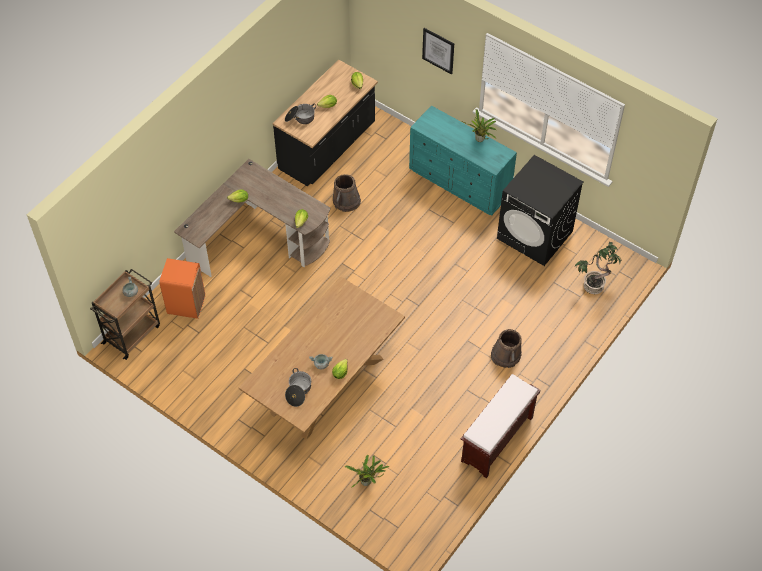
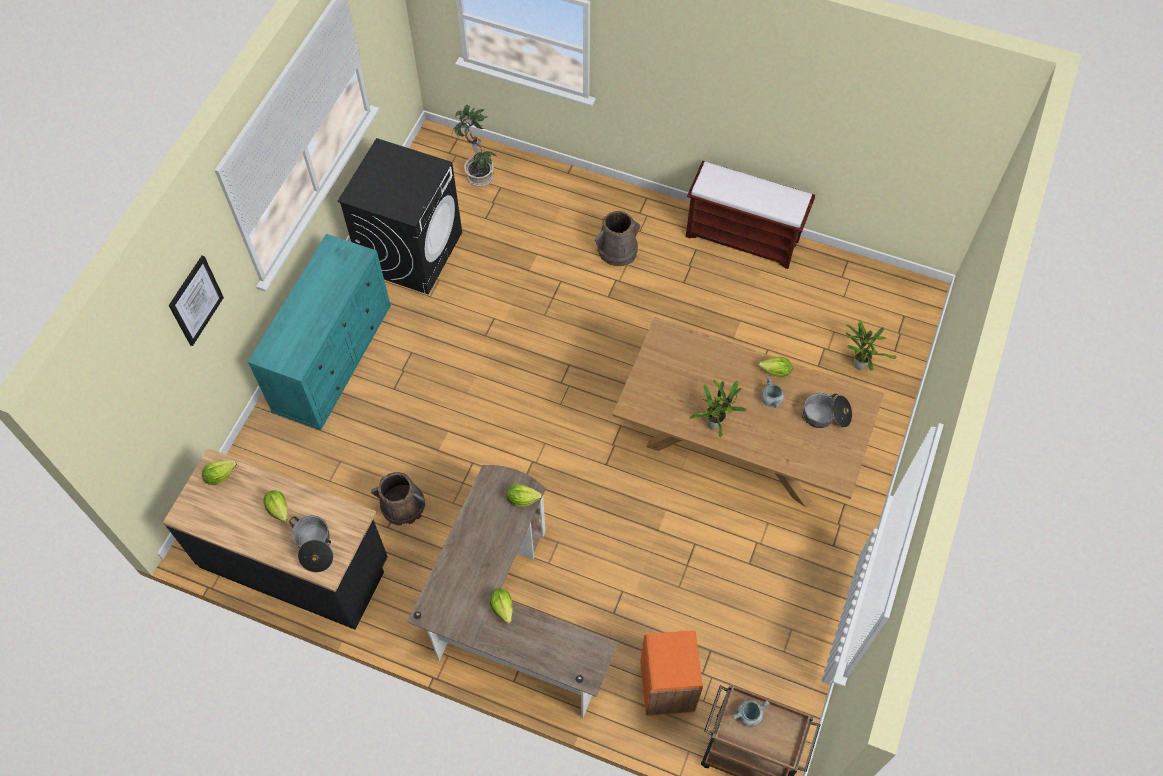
camera: 105 degrees left, 5 degrees up
(480, 140) = (311, 282): potted plant -> potted plant (715, 422)

